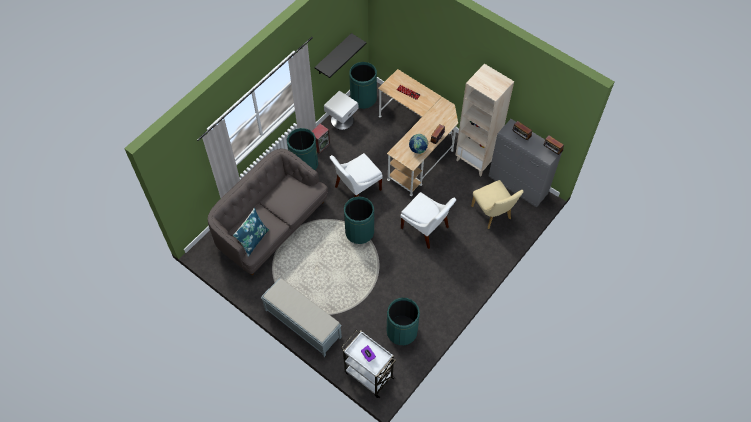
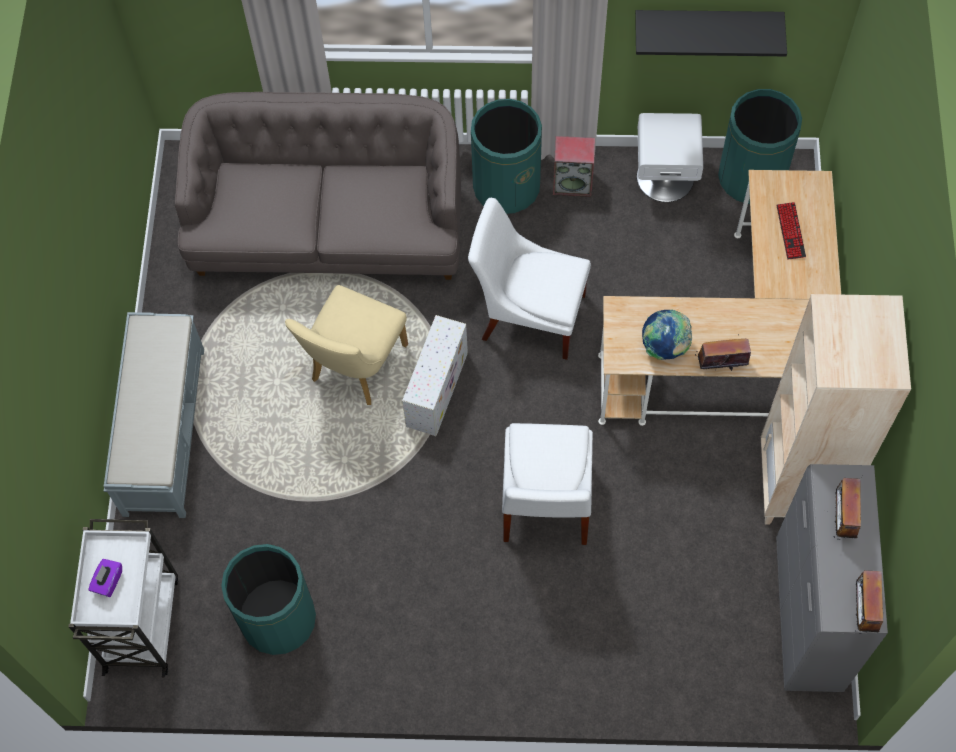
camera: 55 degrees right, 5 degrees up
(253, 240) = (232, 214): blue pillow -> none
(359, 232) = (437, 388): green trash can -> white storage box
(493, 214) = (690, 612): beige chair -> beige chair (354, 368)

